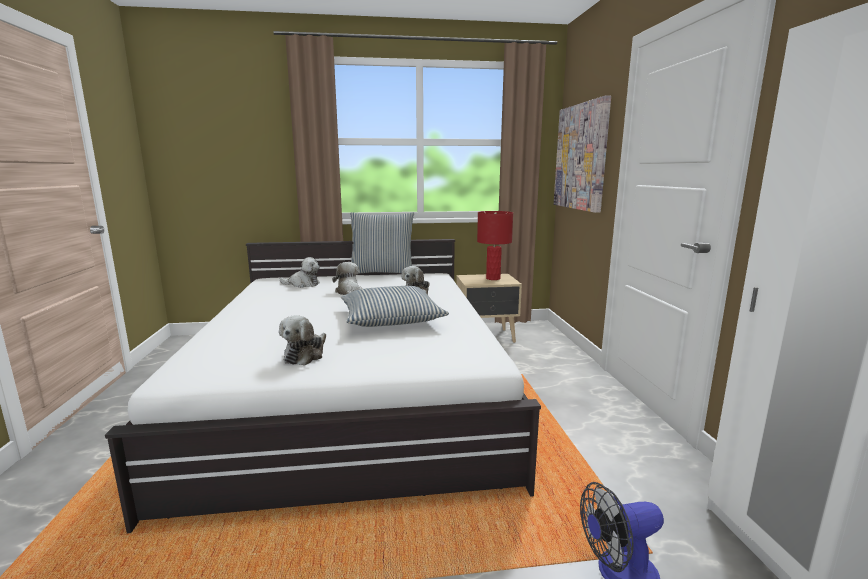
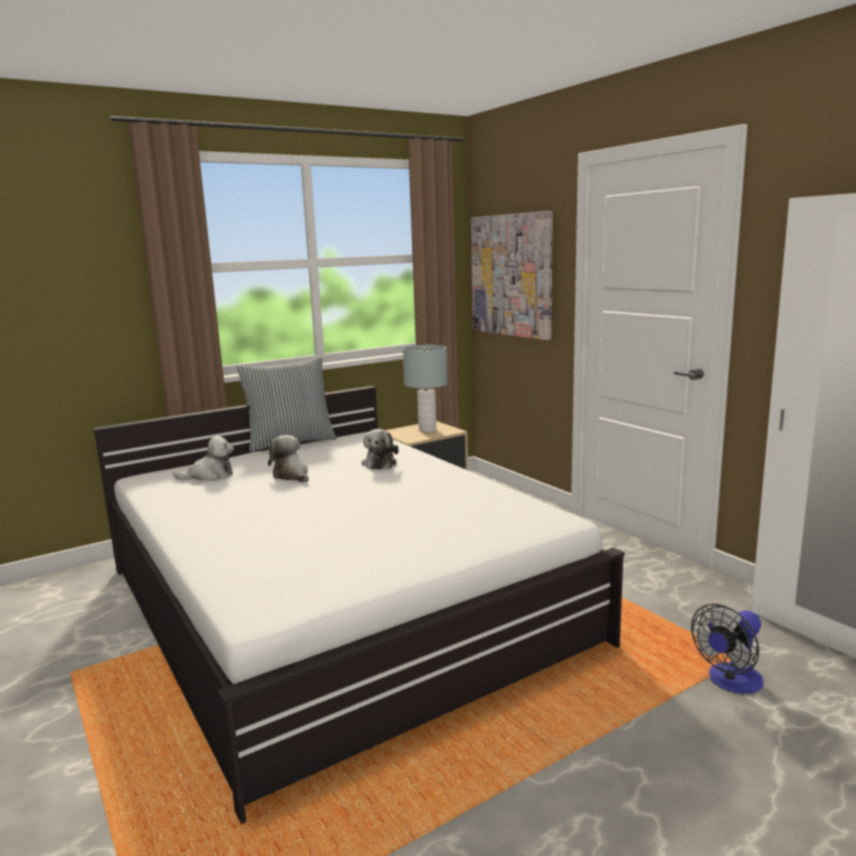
camera: 25 degrees left, 0 degrees up
(305, 355) = (369, 555): plush toy -> none
(391, 319) = (398, 497): pillow -> none
(493, 278) = (427, 429): red table lamp -> grey table lamp

